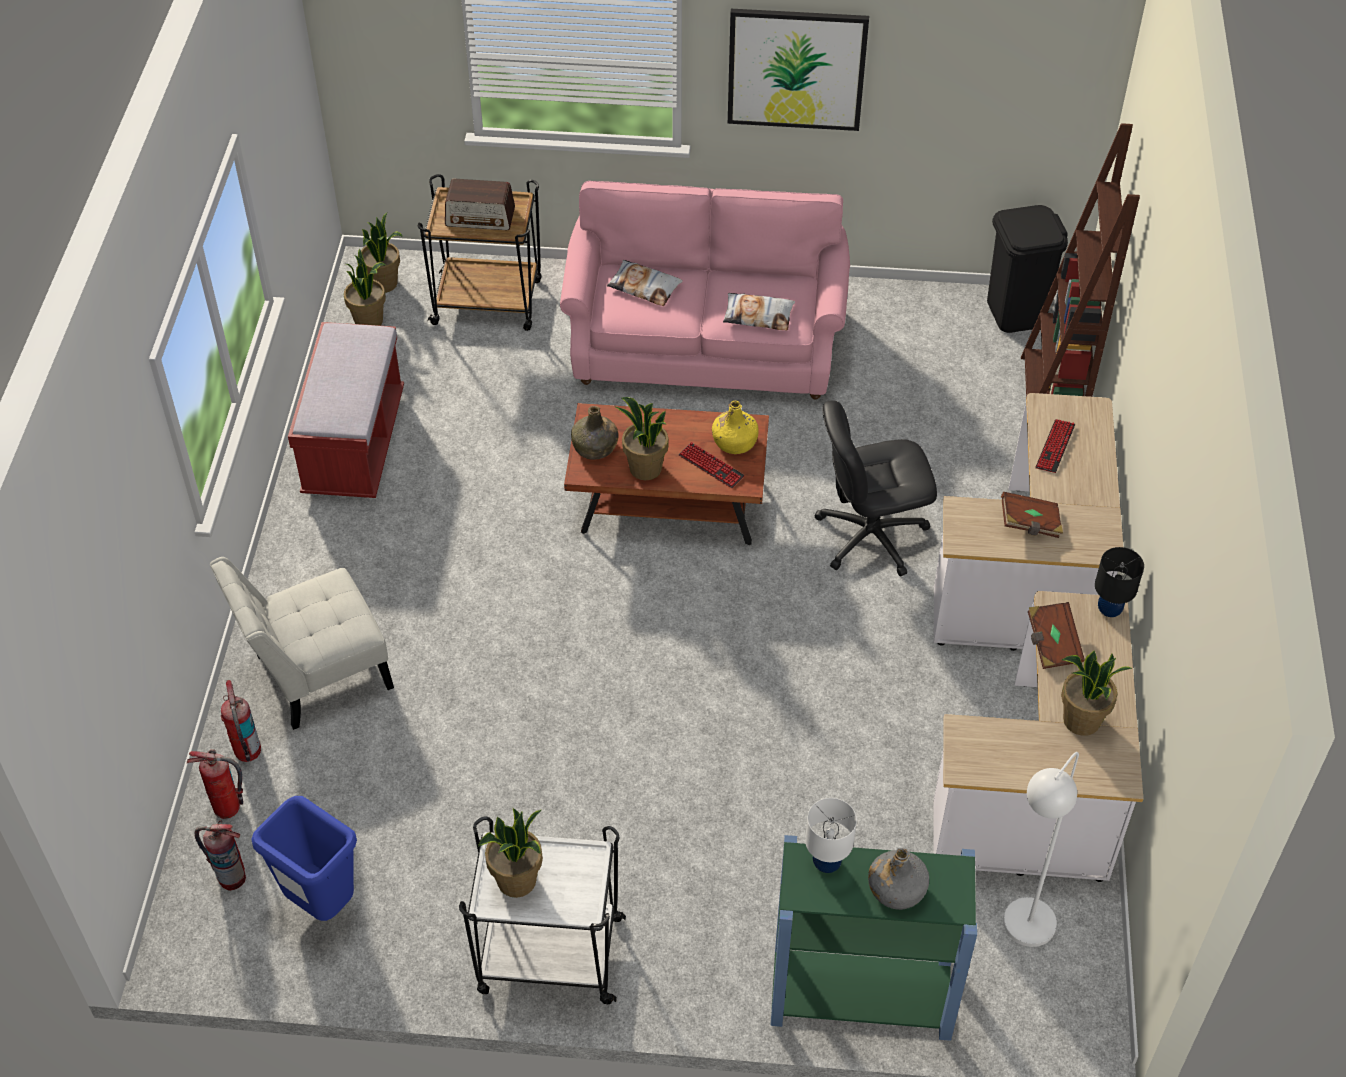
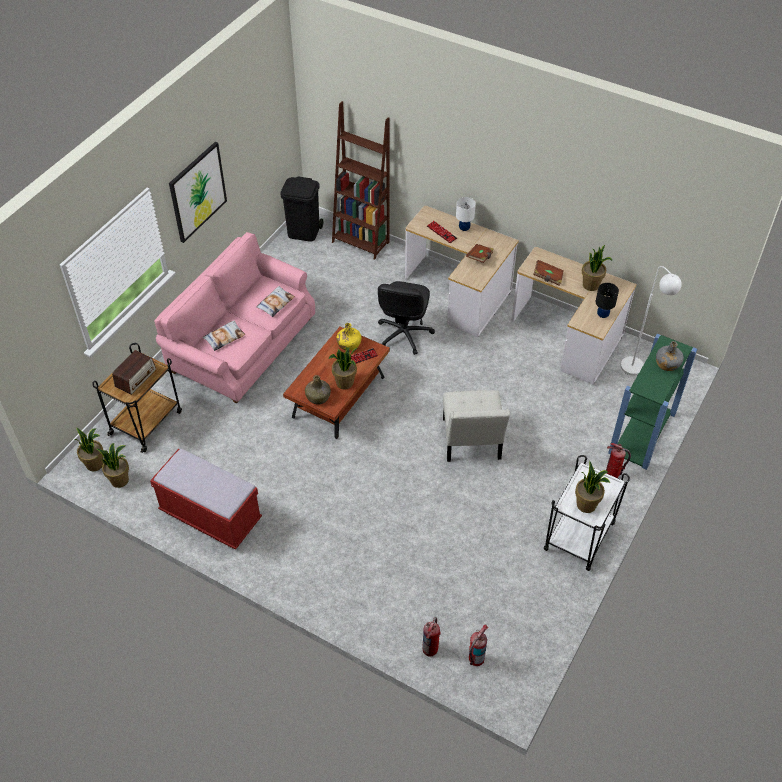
camera: 65 degrees left, 0 degrees up
(247, 751) = (398, 629): fire extinguisher -> fire extinguisher (612, 475)
(316, 675) = (364, 582): white chair -> white chair (471, 442)
(321, 904) = (510, 623): blue trash can -> none
(825, 864) = (645, 381): white table lamp -> white table lamp (464, 229)
(1108, 611) = (539, 254): black table lamp -> black table lamp (603, 315)

